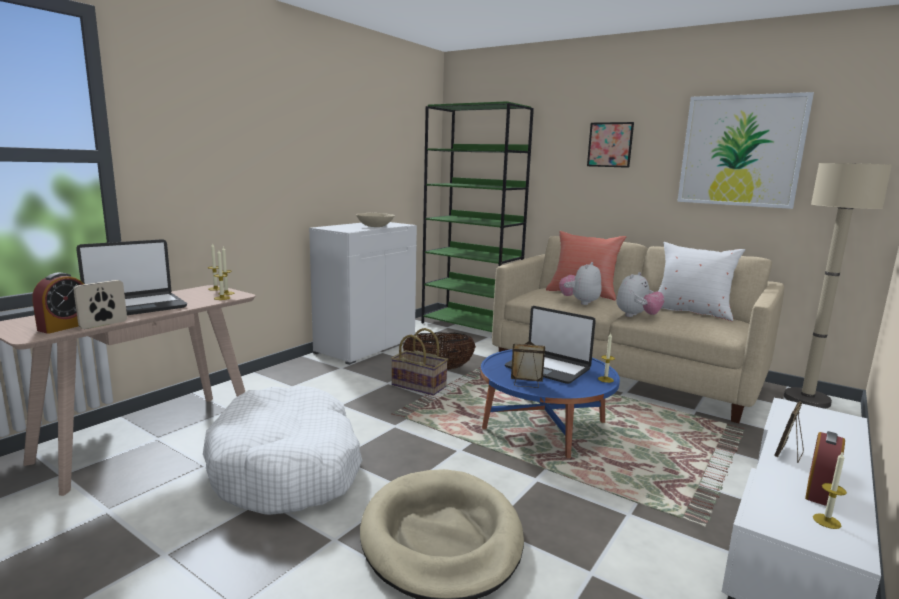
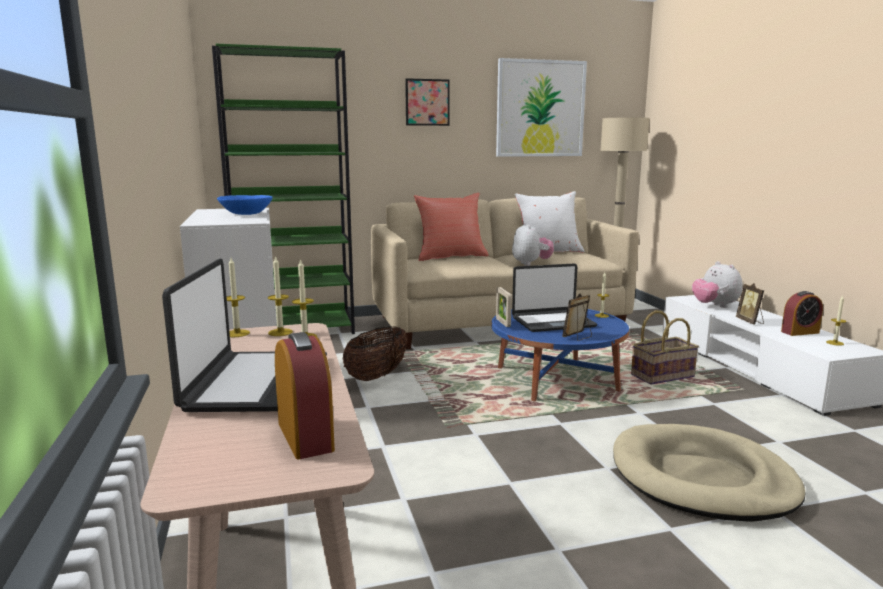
camera: 50 degrees left, 0 degrees up
(103, 324) = (340, 410): picture frame -> picture frame (503, 323)
(287, 468) = (500, 517): white dog bed -> none
(375, 226) = (246, 214): beige bowl -> blue bowl
(419, 386) = (401, 395): basket -> basket (662, 376)
(580, 302) = (475, 263): plush toy -> plush toy (715, 306)
(819, 491) = (800, 332): alarm clock -> alarm clock turned 90 degrees counterclockwise

